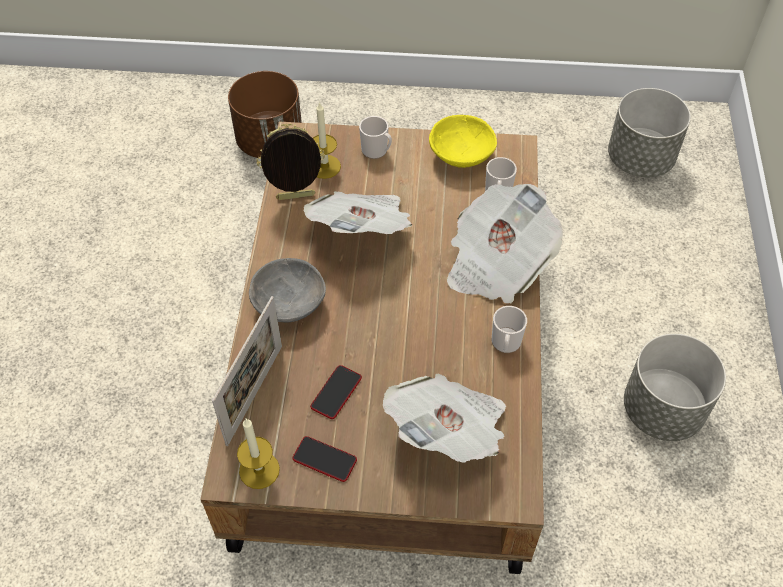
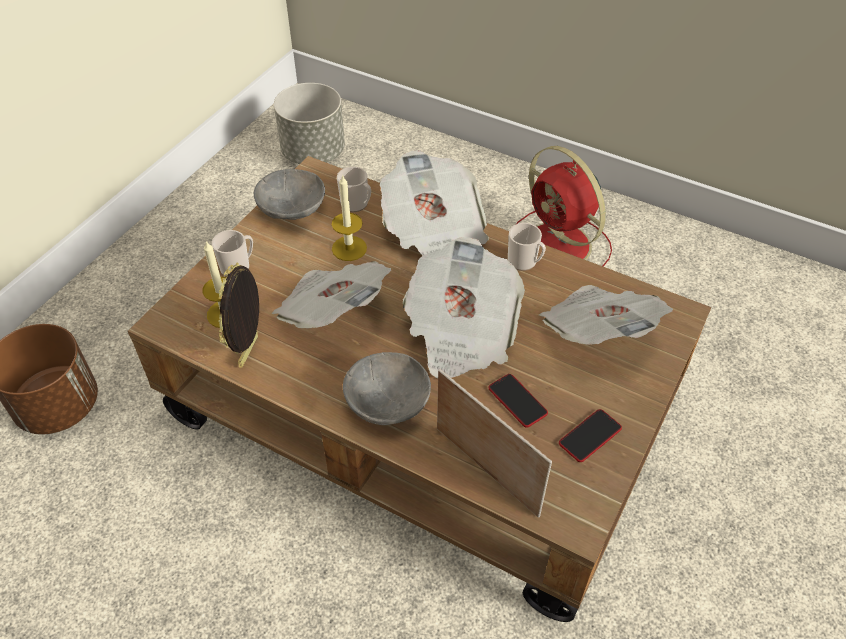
camera: 65 degrees left, 5 degrees down
(259, 470) = (580, 496): candle -> candle (349, 248)
(391, 325) = (460, 332): none -> newspaper
(460, 156) = (292, 211): yellow bowl -> grey bowl
(662, 410) = (560, 247): grey planter -> red fan

